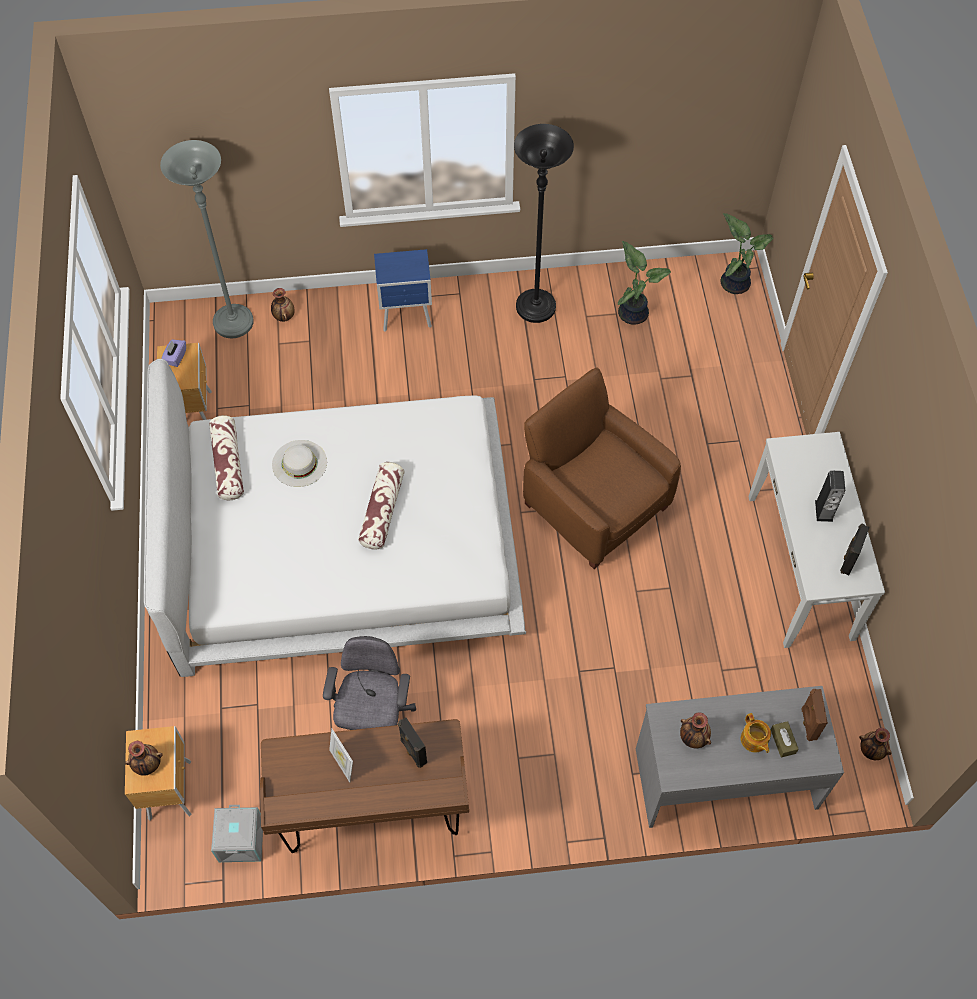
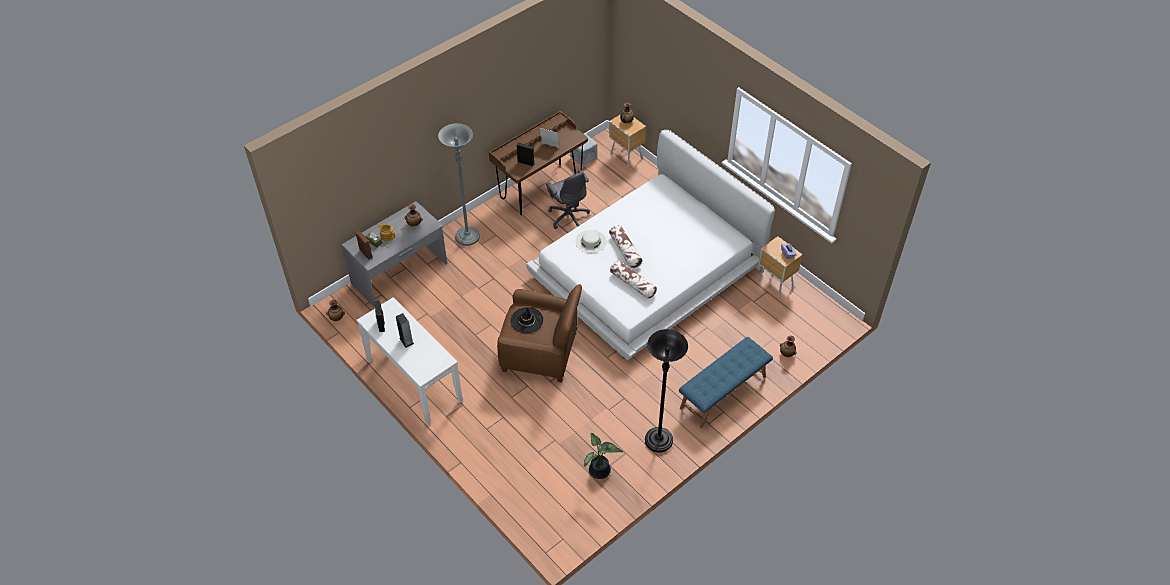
camera: 145 degrees right, 10 degrees down
(228, 463) = (714, 232): pillow -> pillow (633, 284)
(233, 323) = (808, 335): grey floor lamp -> grey floor lamp (467, 237)
(299, 463) = (682, 249): white hat -> white hat (590, 241)
(407, 316) = (723, 392): blue nightstand -> blue bench
(613, 483) = (526, 320): none -> black hat
(735, 282) = (552, 531): potted plant -> none

